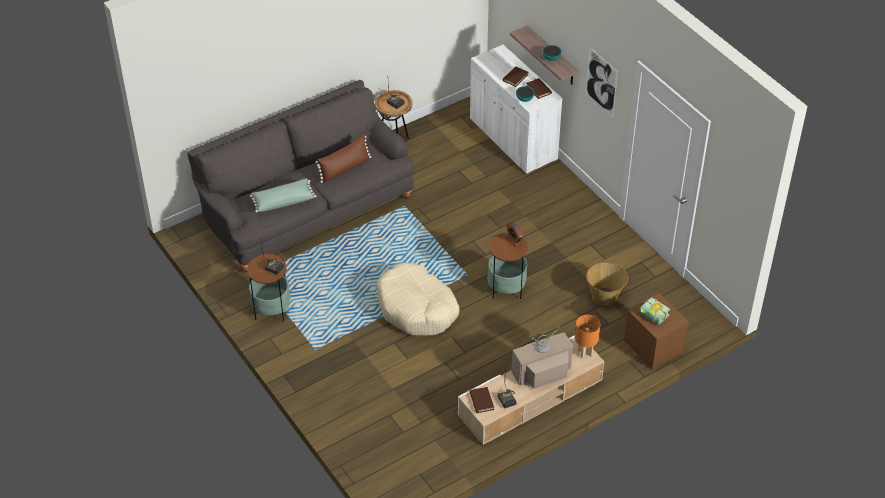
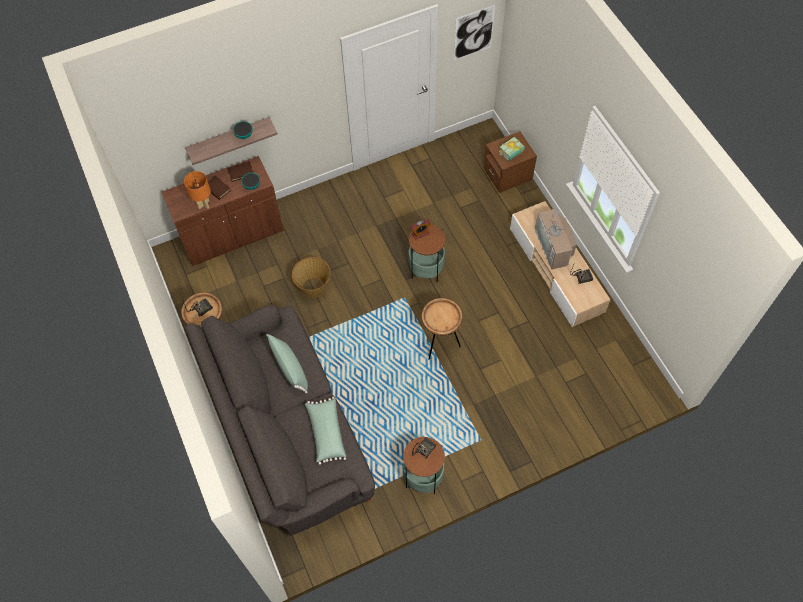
camera: 80 degrees left, 15 degrees up
(345, 169) = (290, 368): brown pillow -> green pillow
(417, 308) = (440, 344): beige dog bed -> brown side table
(481, 401) = (583, 297): brown book -> none
(513, 139) = (232, 235): white cabinet -> brown cabinet
(585, 352) = (534, 212): orange table lamp -> orange table lamp (203, 204)
(601, 82) = (301, 98): picture -> picture (474, 33)
(604, 296) = (447, 197): basket -> basket (313, 287)

